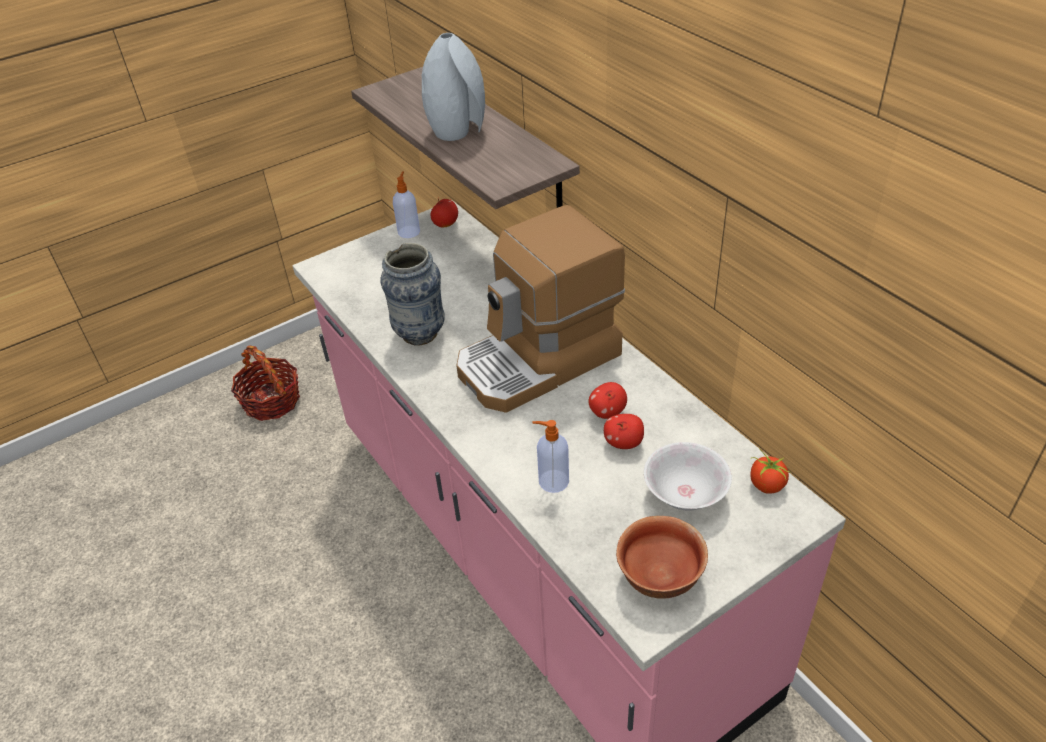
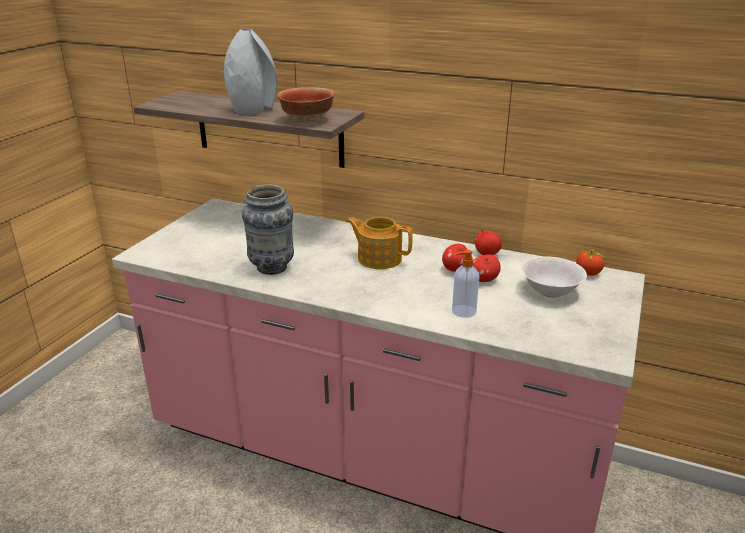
camera: 35 degrees left, 15 degrees down
(271, 401) = (54, 437): basket -> none
(409, 231) = (197, 219): soap dispenser -> none
(445, 224) = (223, 210): apple -> apple (487, 254)
(539, 361) = (379, 258): coffee machine -> teapot
(660, 577) = (588, 333): bowl -> bowl (308, 120)

